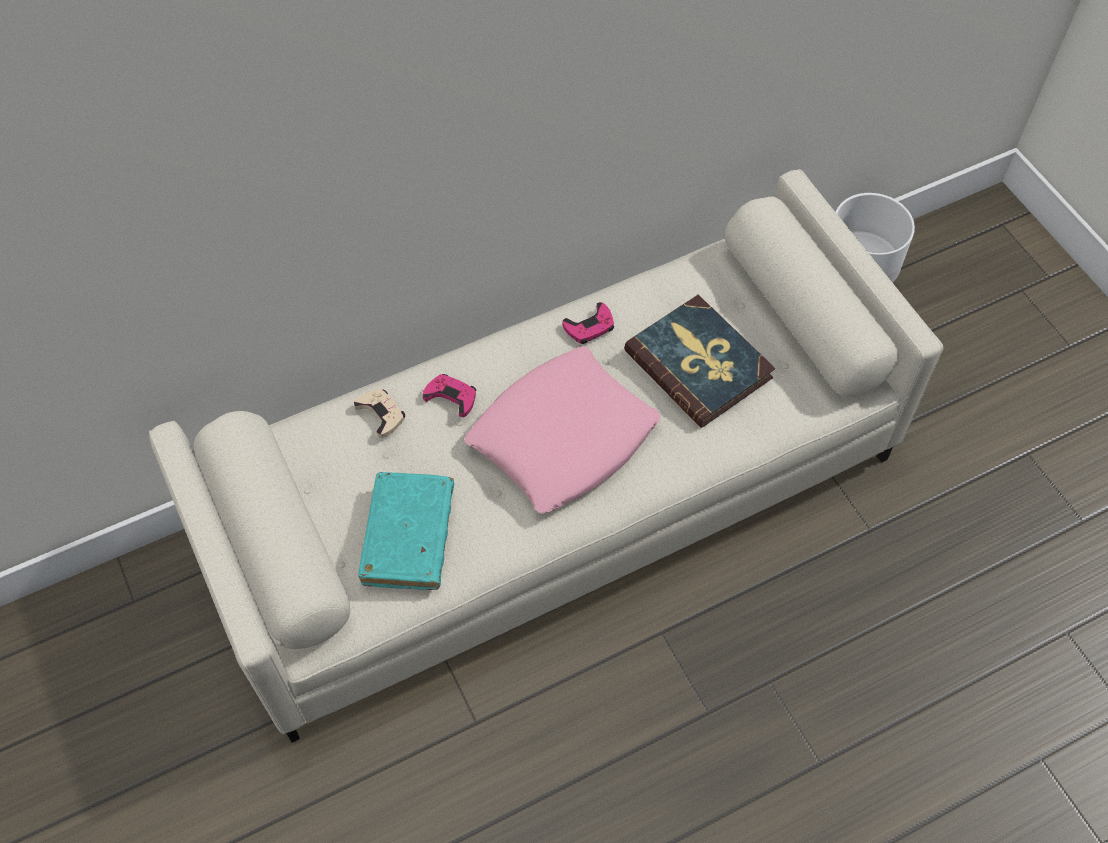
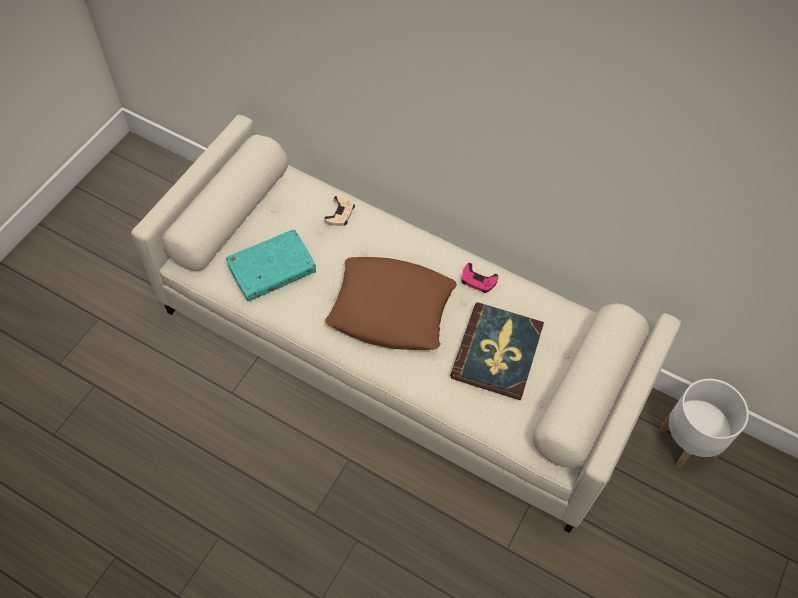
camera: 55 degrees right, 0 degrees up
(451, 397) = (375, 239): pink game controller -> none
(563, 436) = (391, 309): pink pillow -> brown pillow

